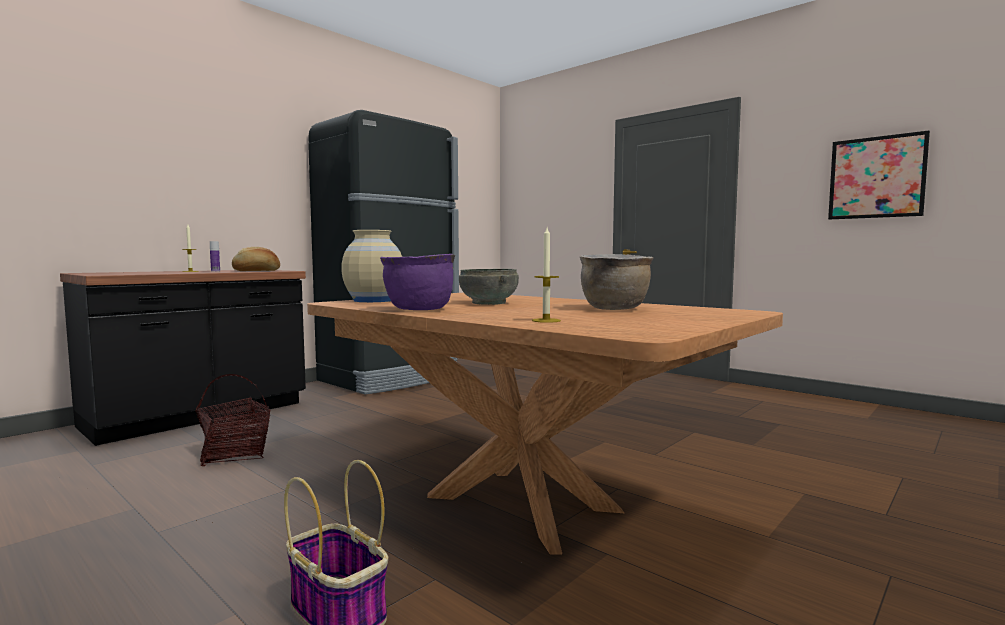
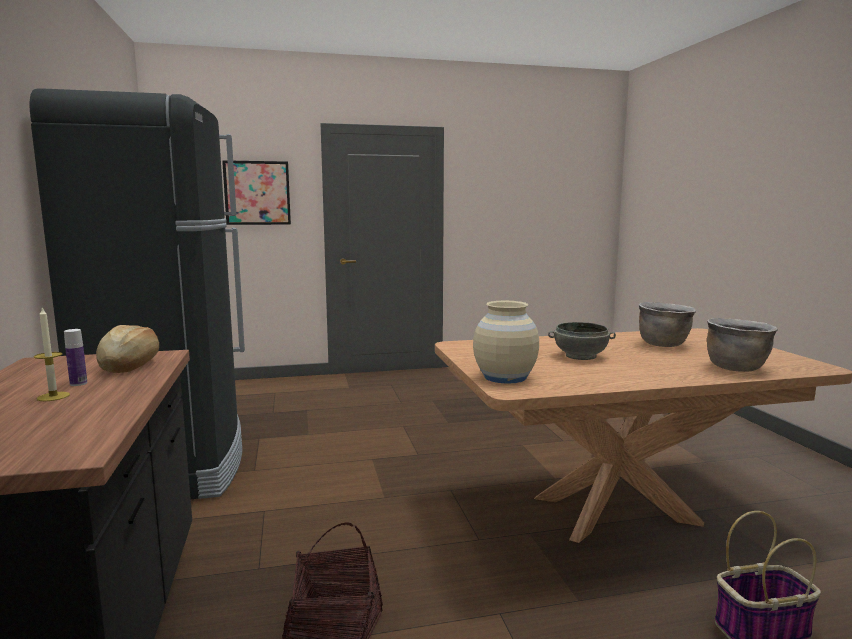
camera: 55 degrees left, 5 degrees up
(419, 310) = (628, 379): purple cooking pot -> none
(546, 320) = (736, 368): candle -> brown cooking pot
(876, 177) = (536, 206): picture -> picture (257, 193)

